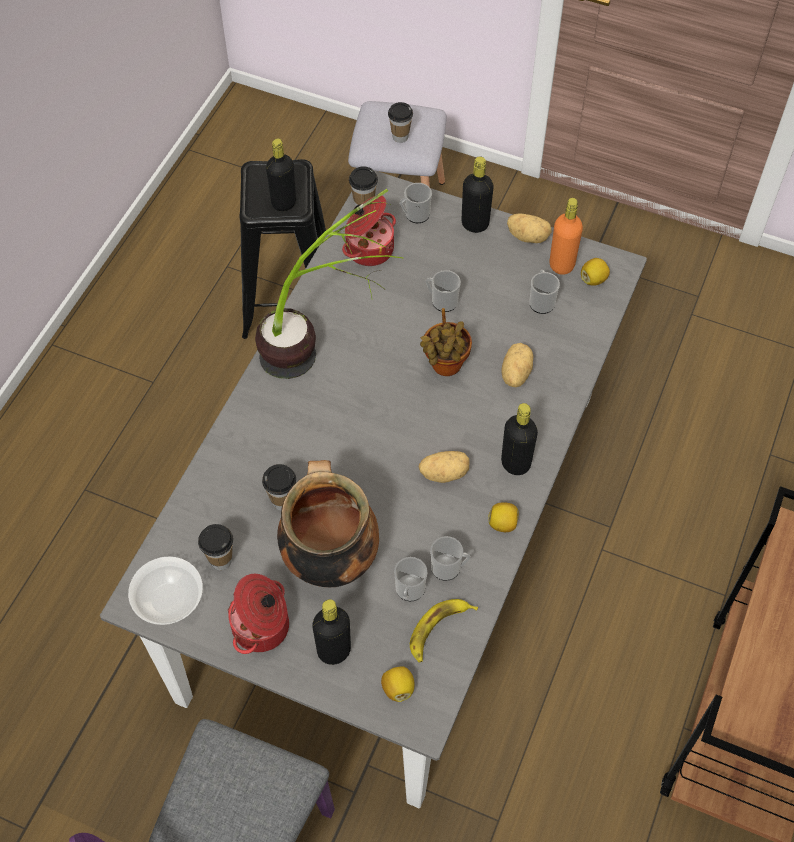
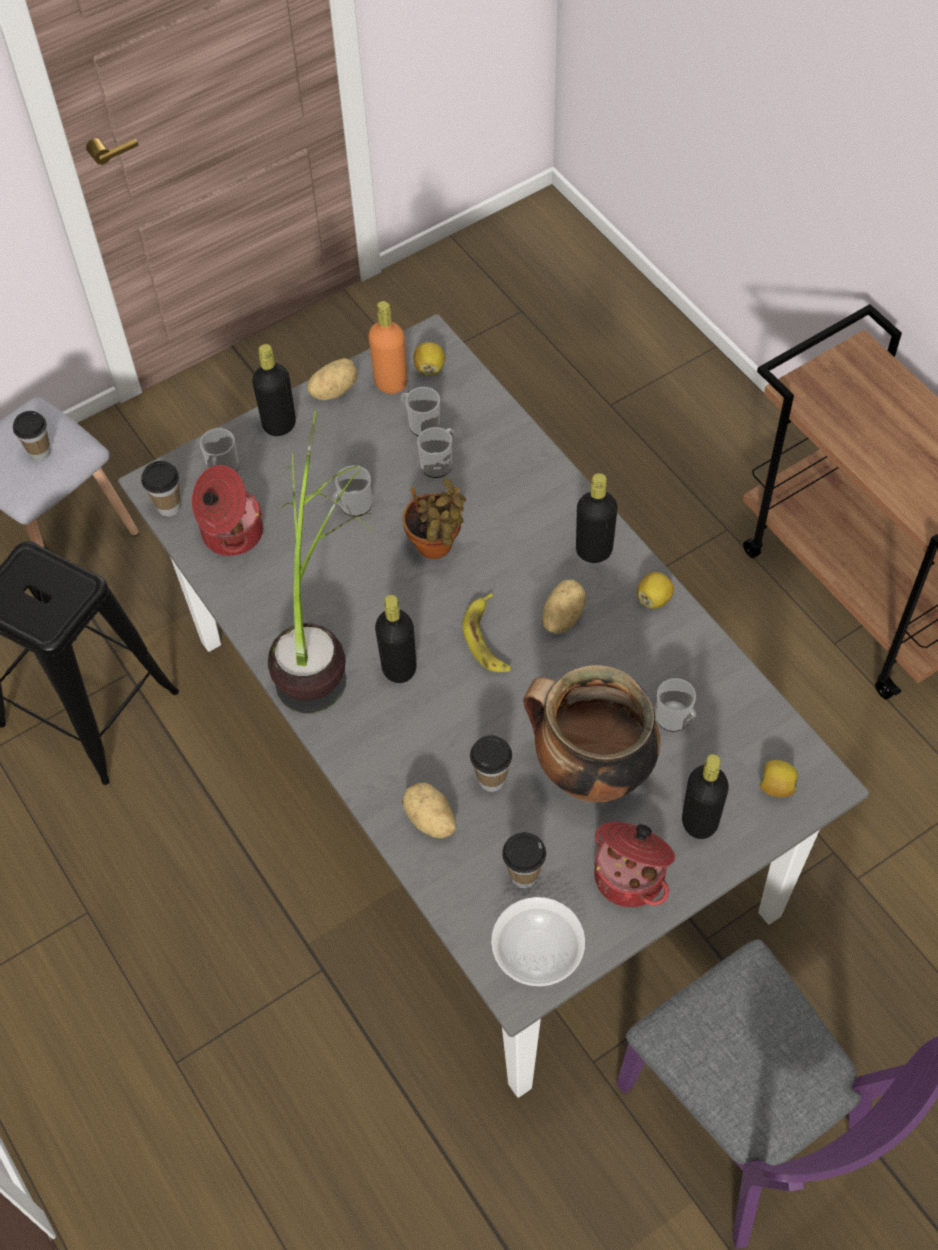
camera: 55 degrees left, 0 degrees up
(283, 203) = (63, 596): black bottle -> black bottle (399, 668)
(438, 630) = (735, 717): banana -> banana (488, 639)
(449, 568) = (672, 671): mug -> mug (439, 463)
(514, 373) = (490, 494): potato -> potato (429, 820)

